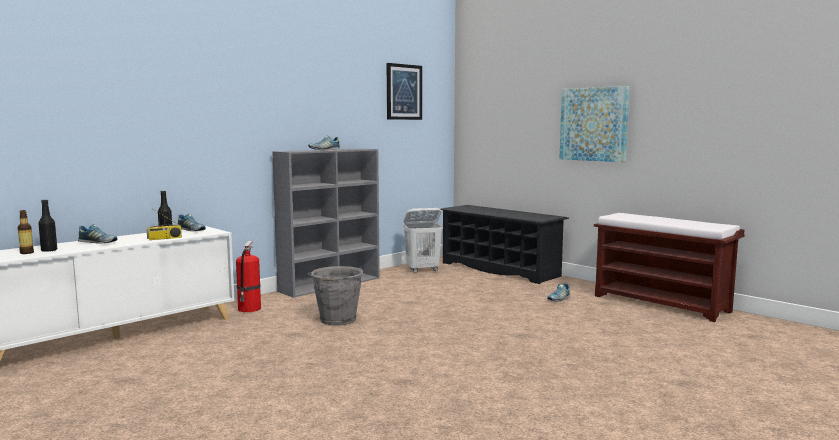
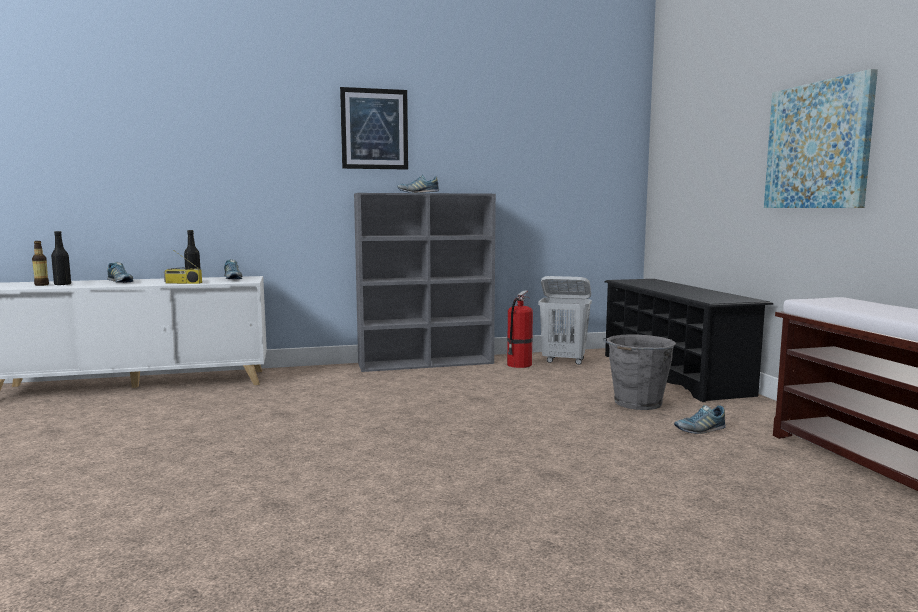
camera: 30 degrees right, 0 degrees up
(249, 309) = (296, 377): fire extinguisher -> fire extinguisher (518, 365)
(337, 320) = (356, 406): grey bucket -> grey bucket (636, 403)
(403, 92) = (559, 121): picture -> picture (374, 129)

